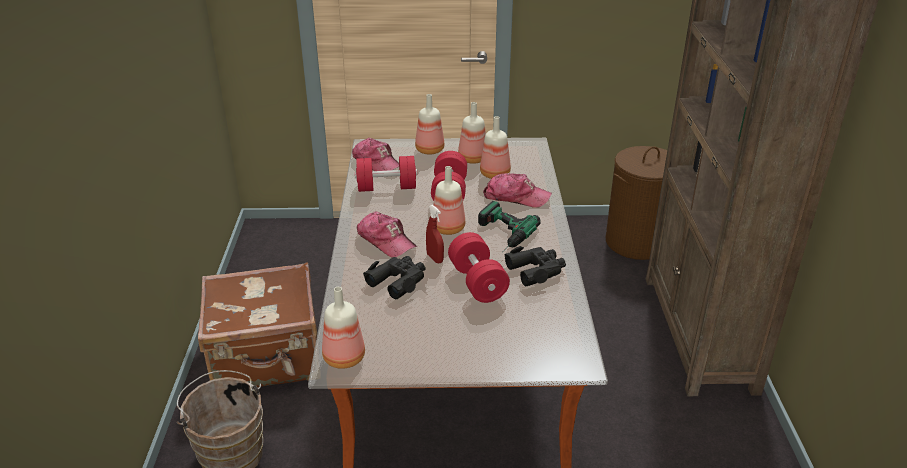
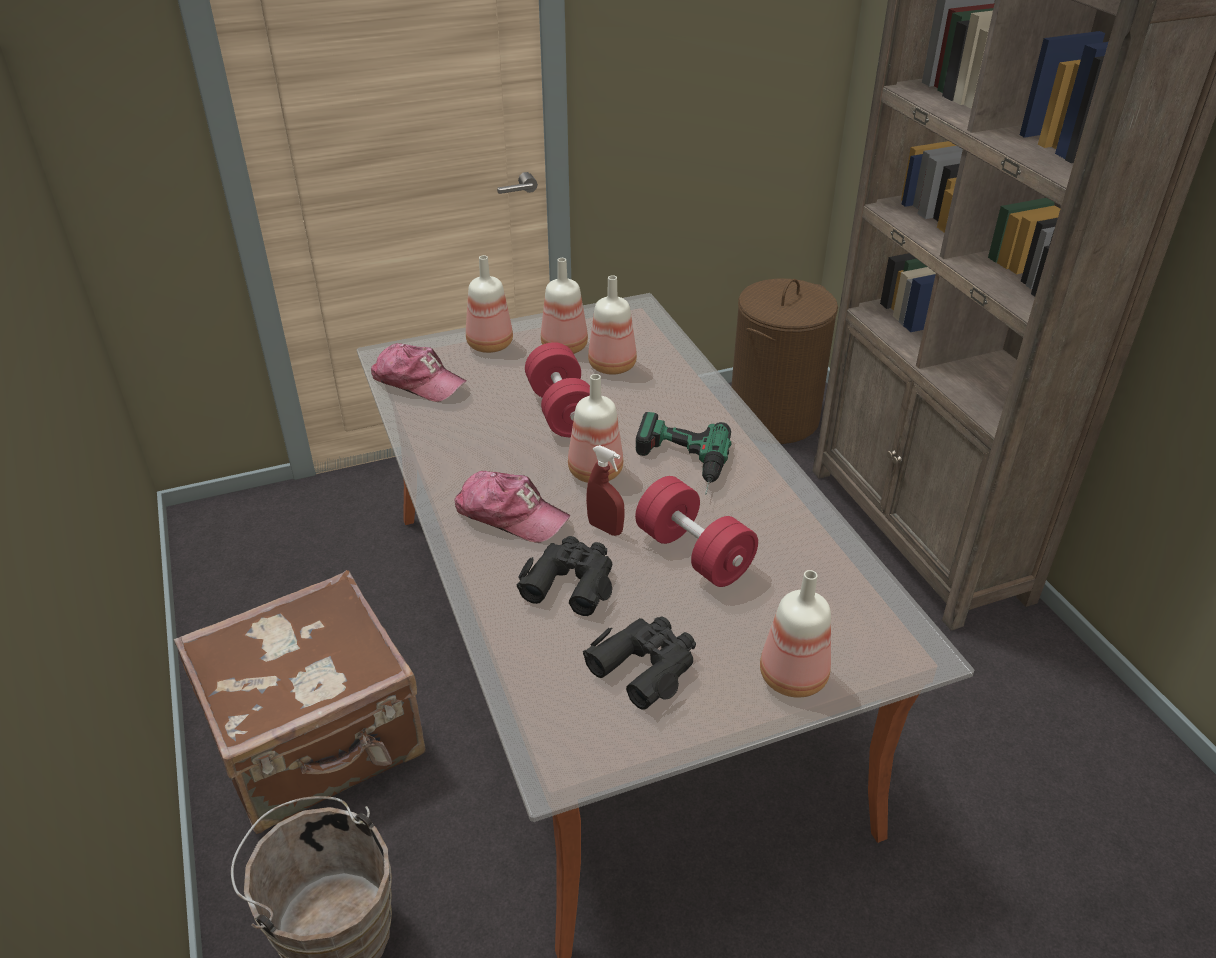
camera: 20 degrees left, 5 degrees up
(343, 359) = (564, 749): bottle -> bottle (793, 679)
(386, 187) = (458, 422): red dumbbell -> none
(516, 197) = (665, 397): cap -> none
(536, 270) = (766, 512): black binoculars -> black binoculars (645, 666)

